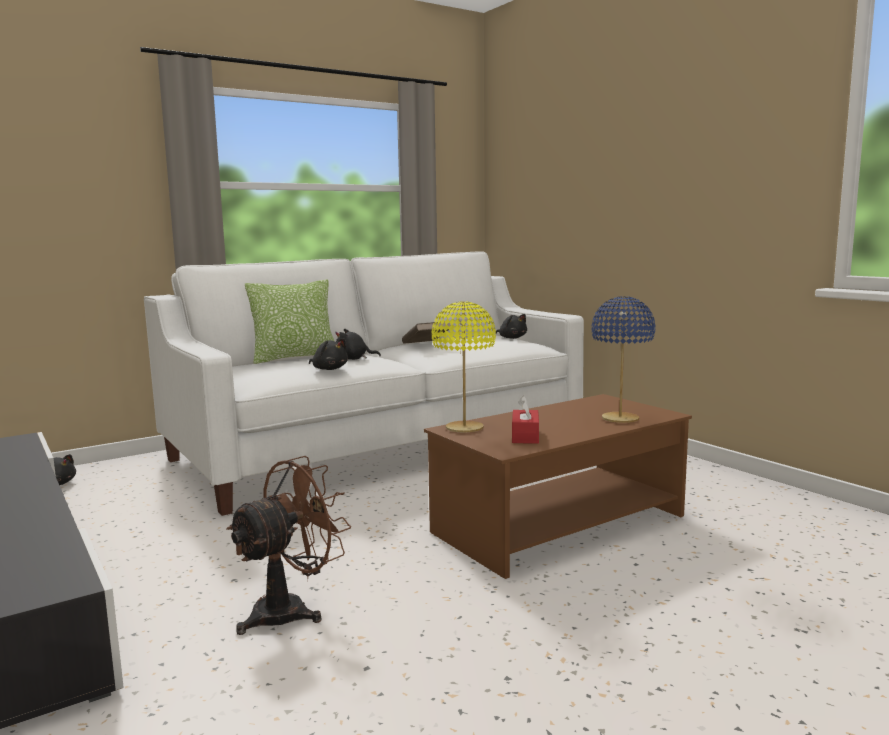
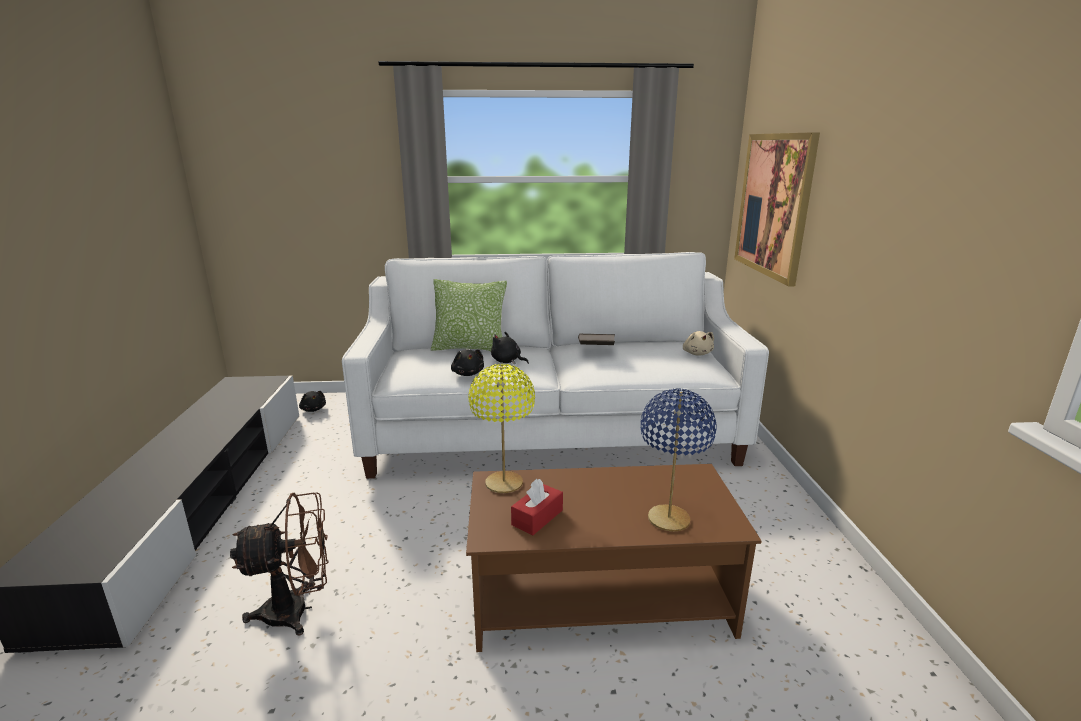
camera: 30 degrees right, 10 degrees up
(512, 338) = (697, 353): black plush toy -> beige plush toy
(542, 202) = (774, 205): none -> picture

